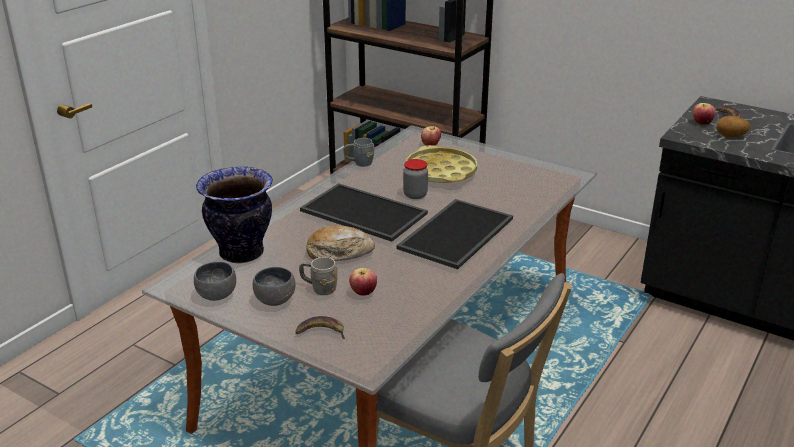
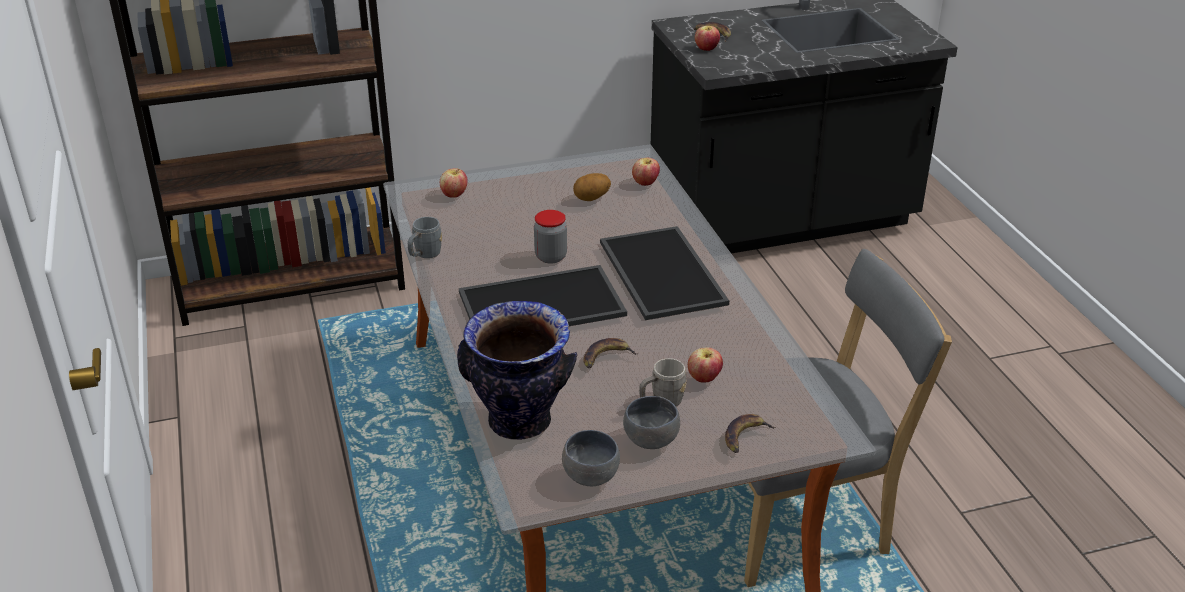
camera: 50 degrees left, 5 degrees up
(339, 252) = (606, 357): bread -> banana
(441, 172) = (524, 219): yellow tray -> none
(547, 188) = (645, 183): none -> apple
(730, 136) = (750, 53): potato -> potato (592, 198)

